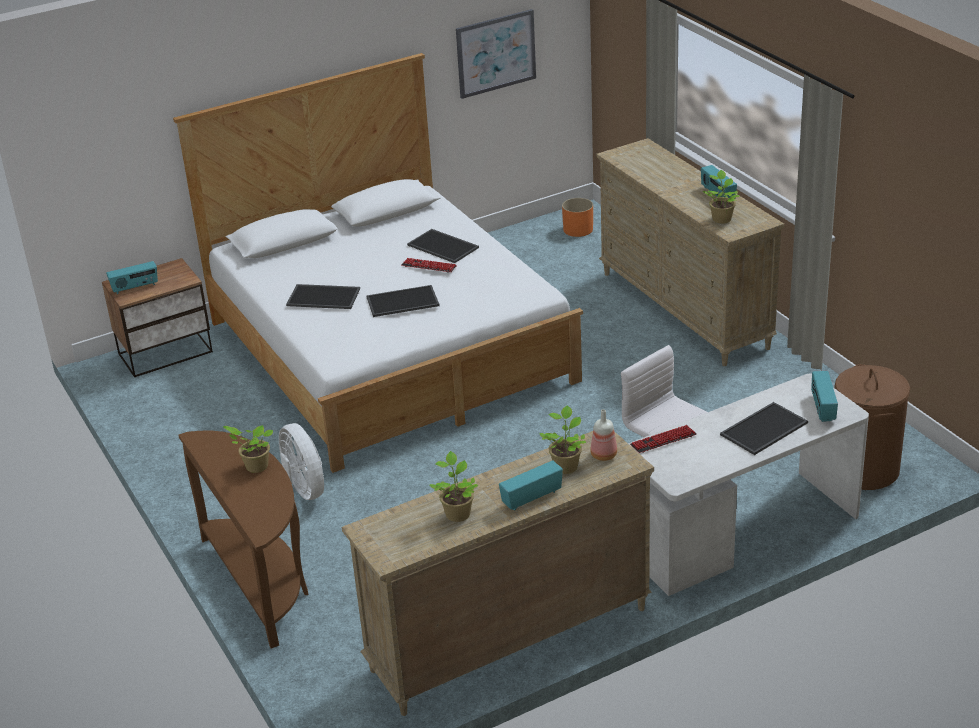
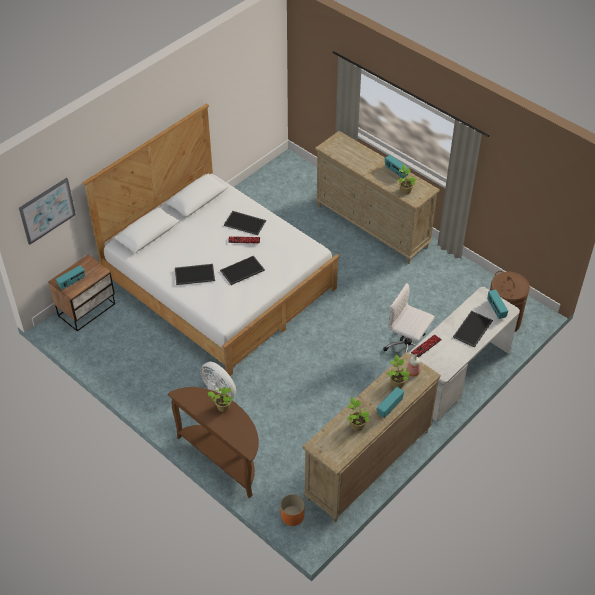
camera: 20 degrees left, 15 degrees up
(496, 53) = (241, 89): picture -> picture (47, 210)
(578, 229) = (289, 174): orange planter -> orange planter (292, 515)

